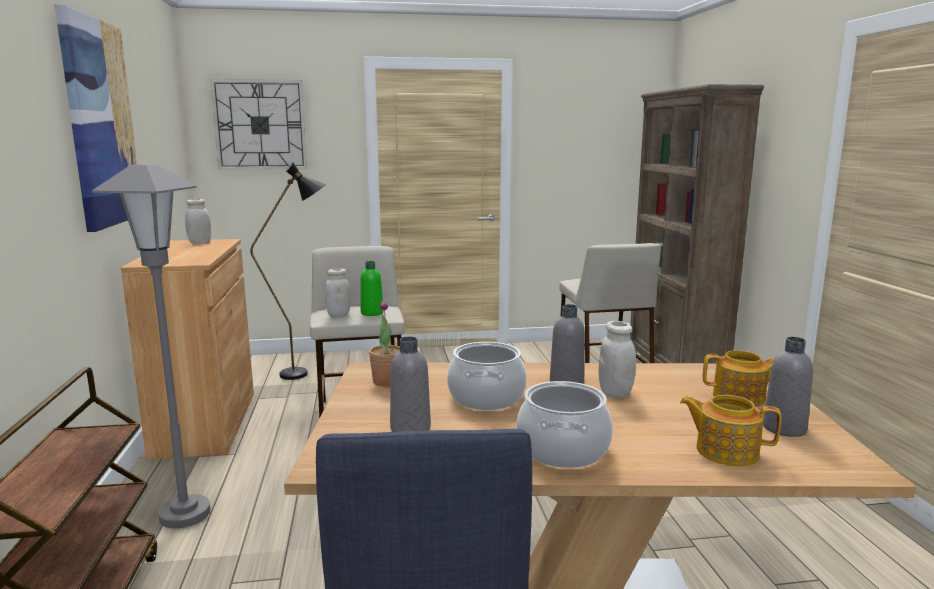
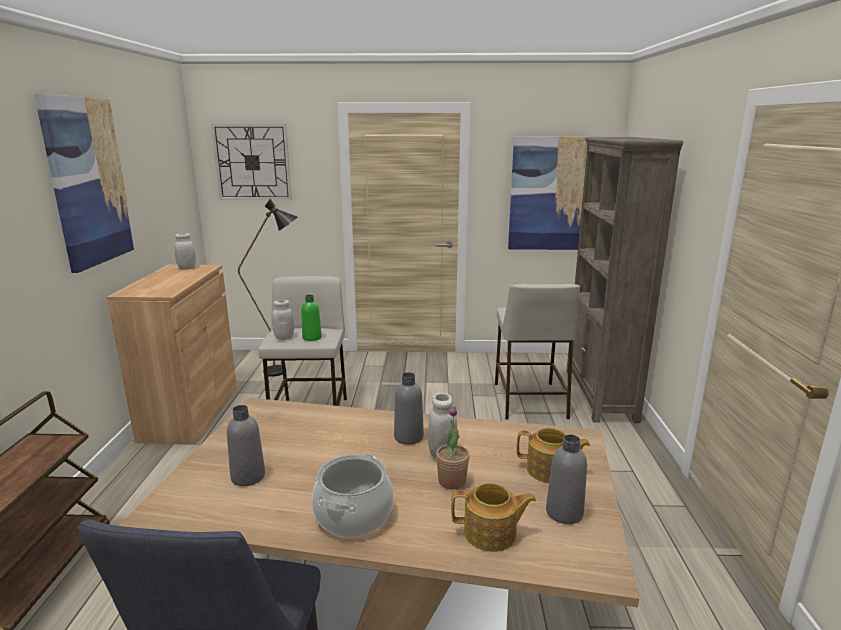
camera: 10 degrees right, 5 degrees up
(185, 514) = (143, 496): grey floor lamp -> none
(386, 381) = (263, 422): potted plant -> potted plant (452, 481)
(486, 397) = (330, 448): cooking pot -> none
(596, 159) = (547, 194): none -> picture
(725, 451) = (491, 534): teapot -> teapot turned 150 degrees clockwise

